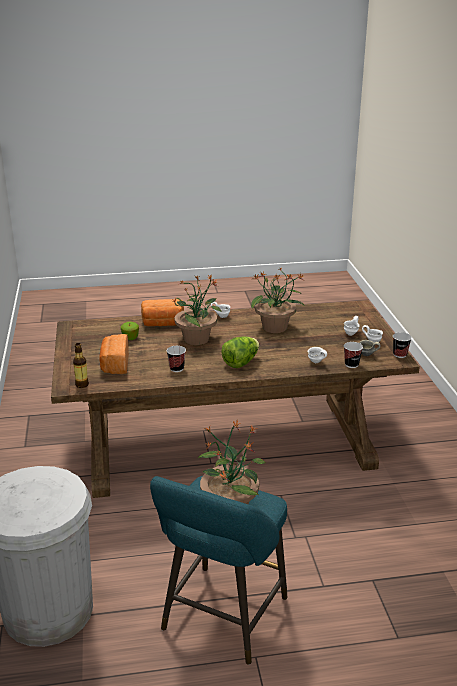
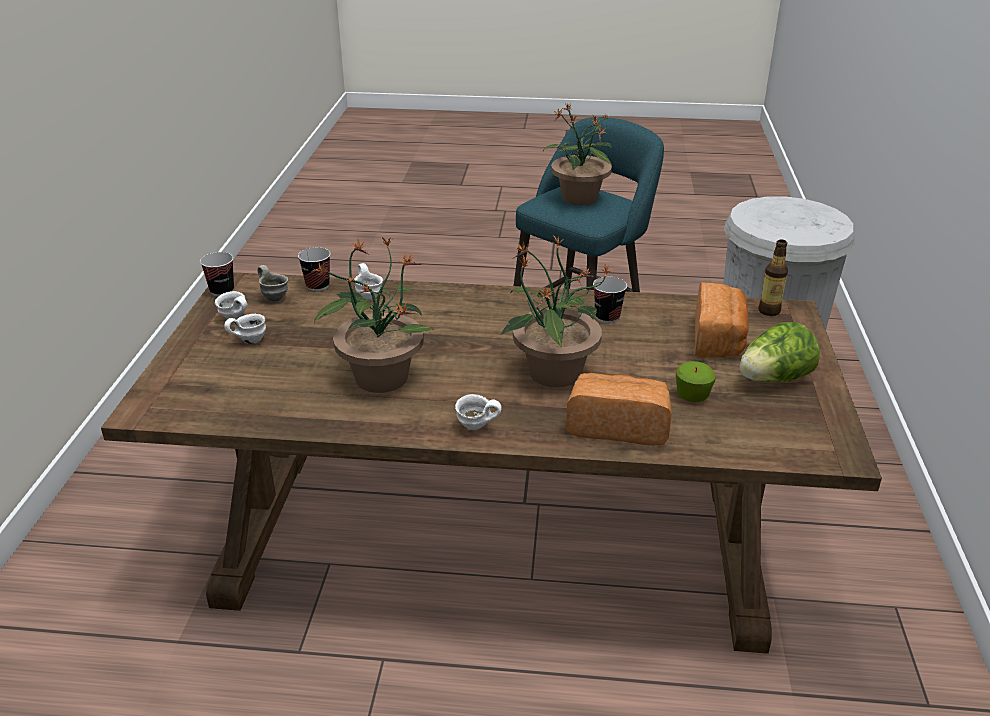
camera: 165 degrees left, 5 degrees up
(241, 362) = (493, 313): lettuce -> lettuce (774, 379)

